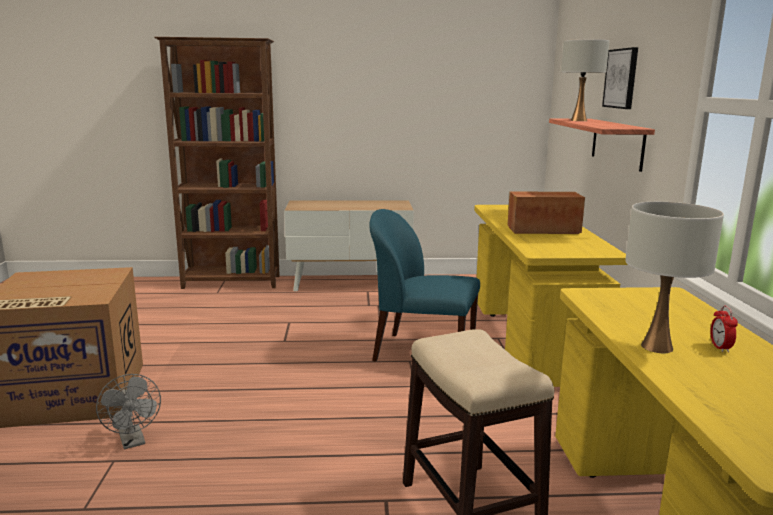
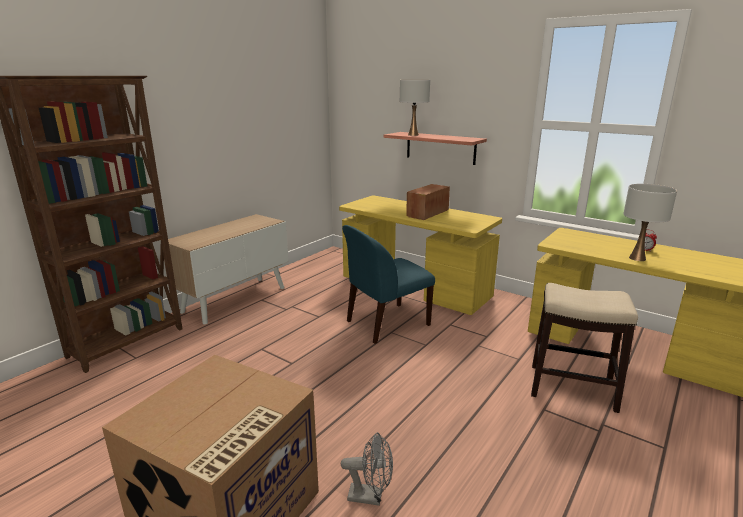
camera: 50 degrees left, 5 degrees up
(621, 78) = (438, 105): picture -> none

